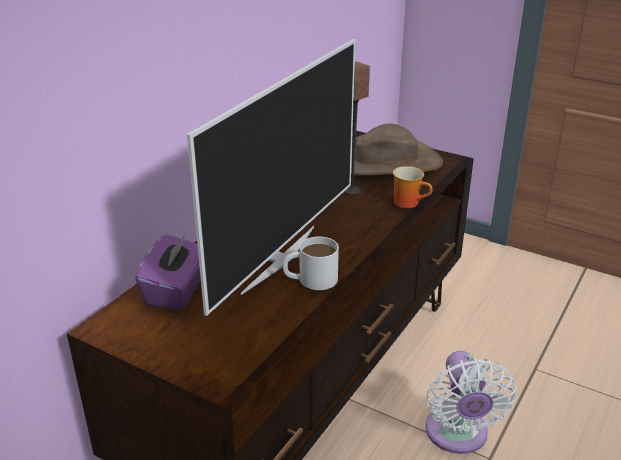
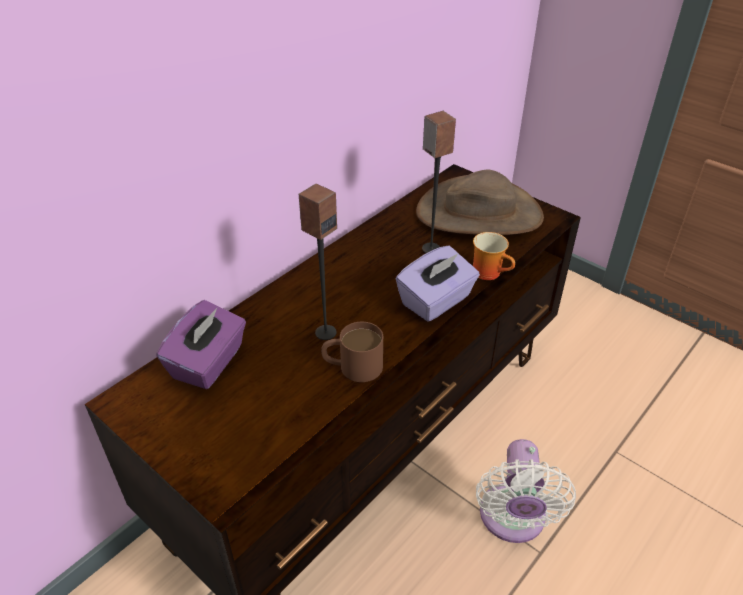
camera: 10 degrees right, 10 degrees up
(277, 258) = (325, 332): television -> speaker
(310, 279) = (352, 366): white mug -> brown mug
(369, 227) = (436, 301): none -> purple tissue box

